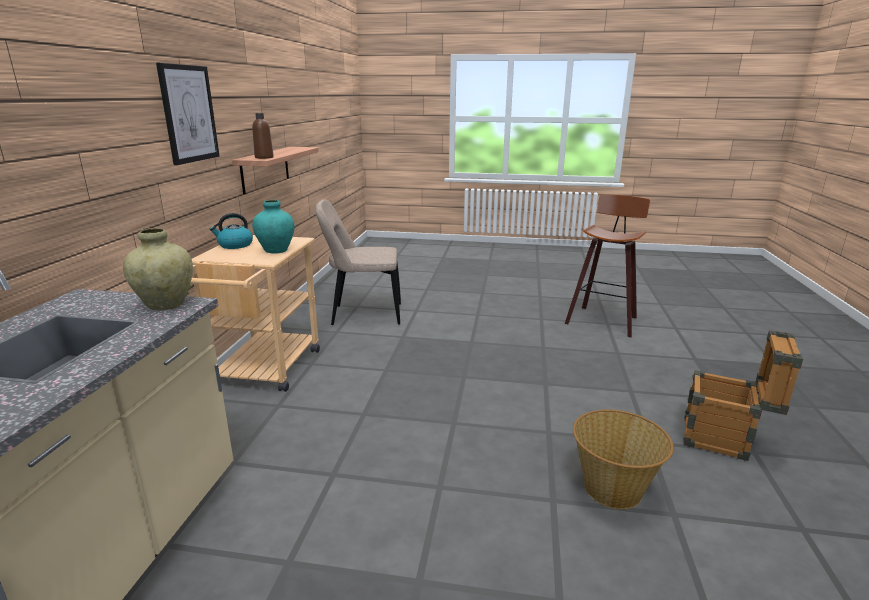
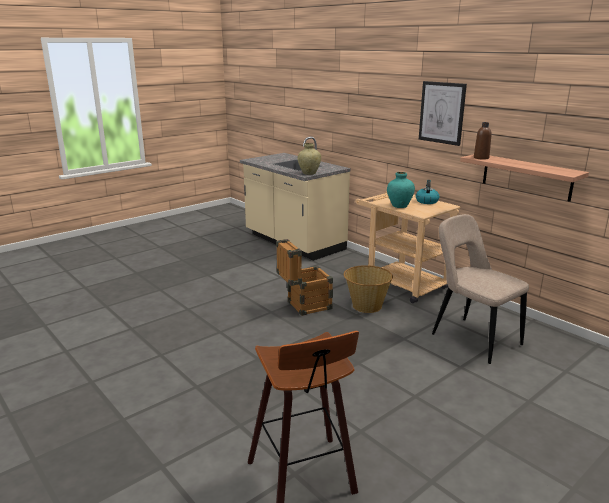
camera: 130 degrees right, 0 degrees up
(363, 315) = (472, 338): beige chair -> beige chair turned 75 degrees counterclockwise
(613, 490) = (164, 324): basket -> basket (366, 306)
(725, 440) = (112, 381): crate -> crate (304, 306)

